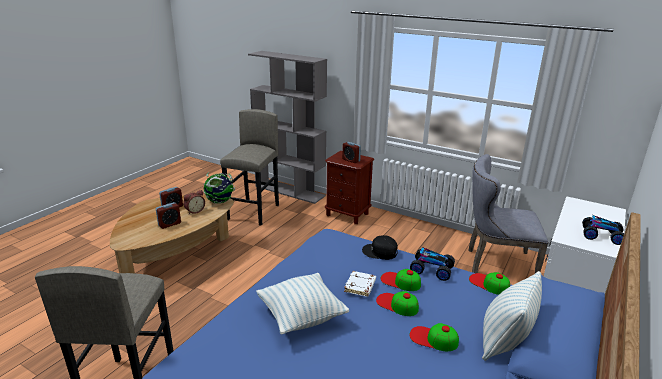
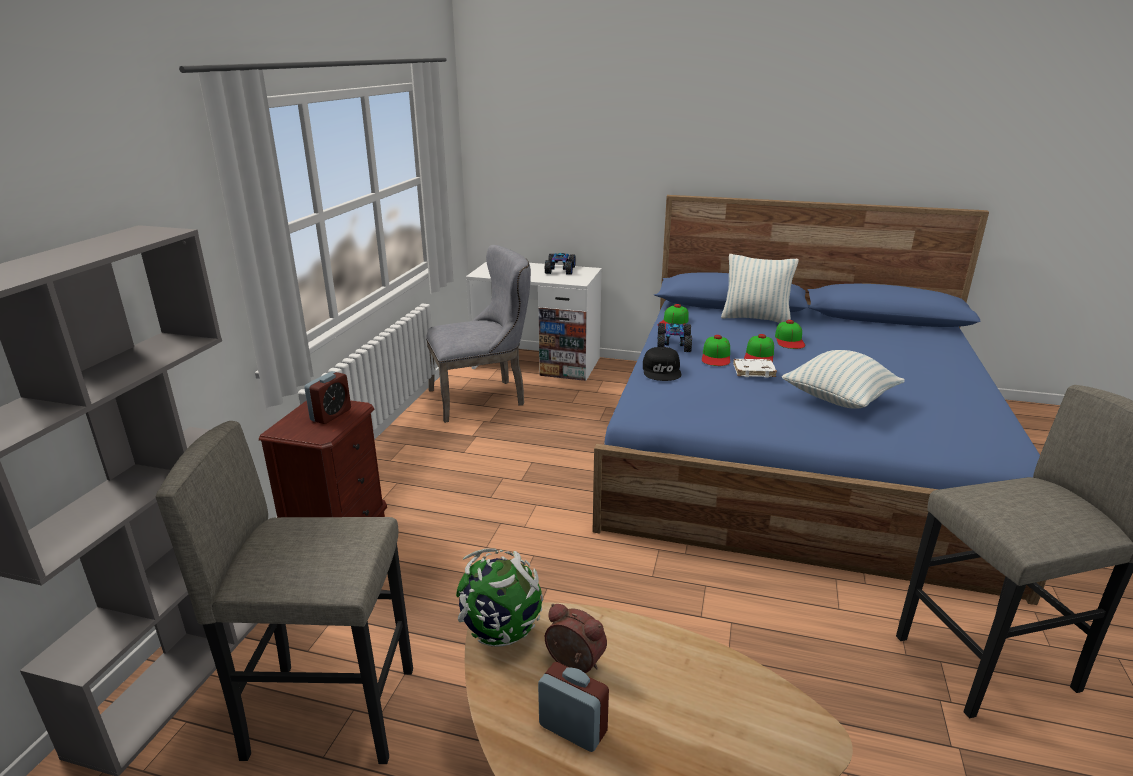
camera: 105 degrees left, 0 degrees up
(169, 224) = (668, 685): alarm clock -> none
(495, 263) = (483, 397): grey chair -> grey chair turned 105 degrees counterclockwise

